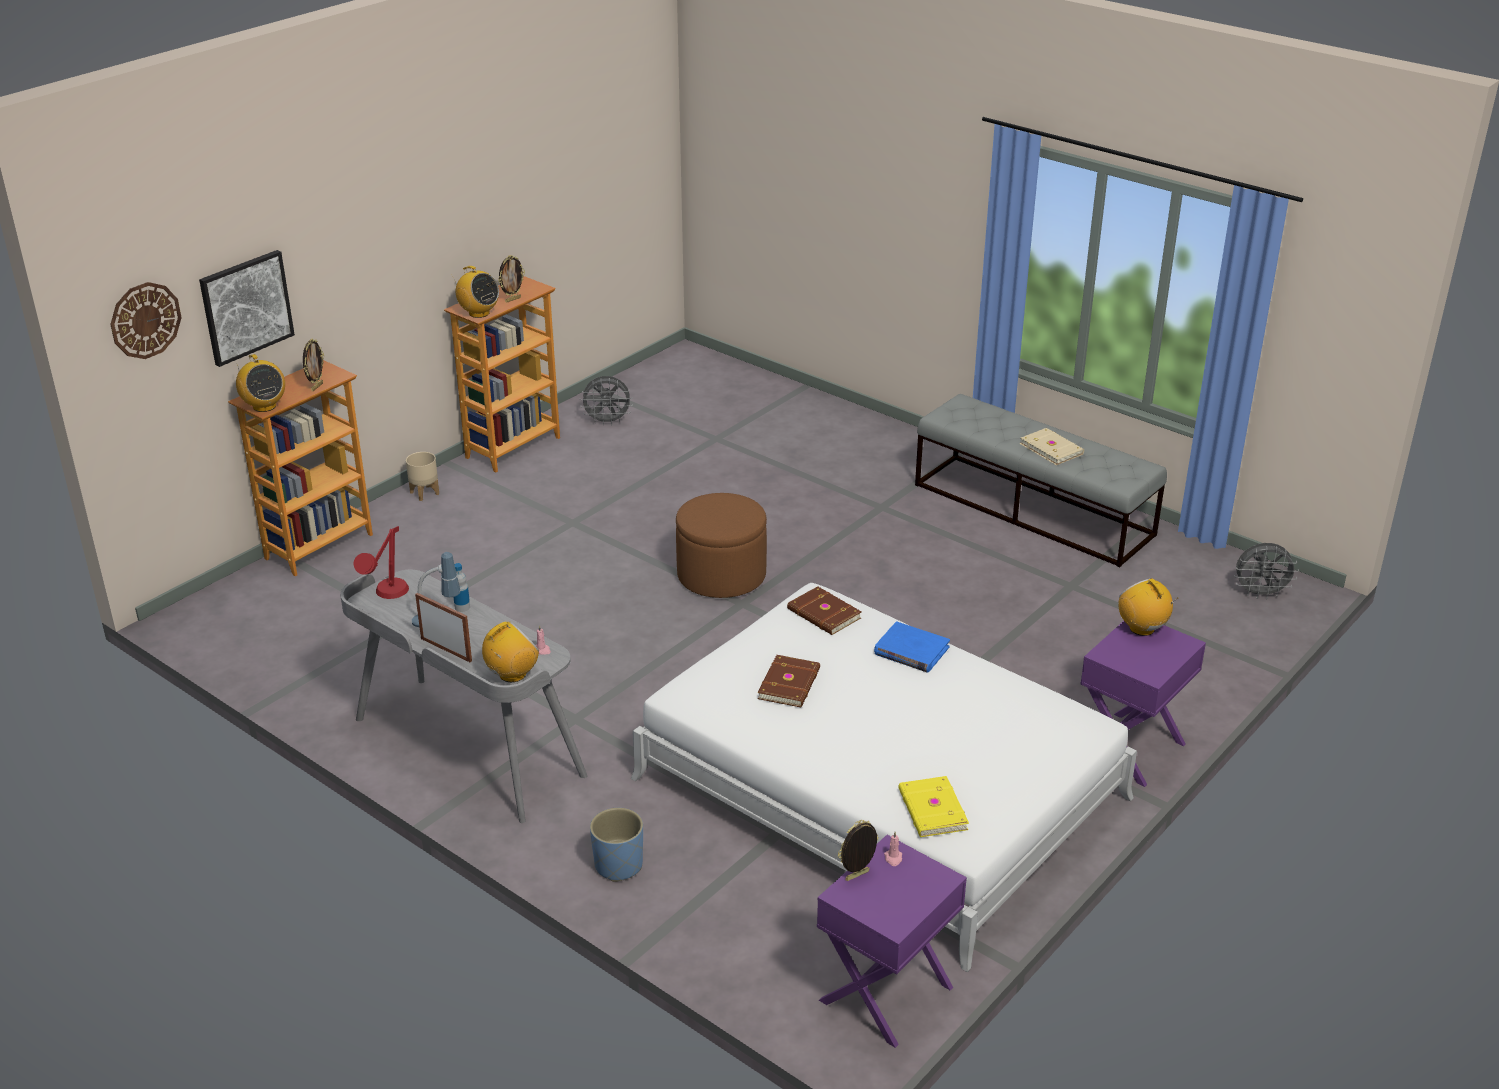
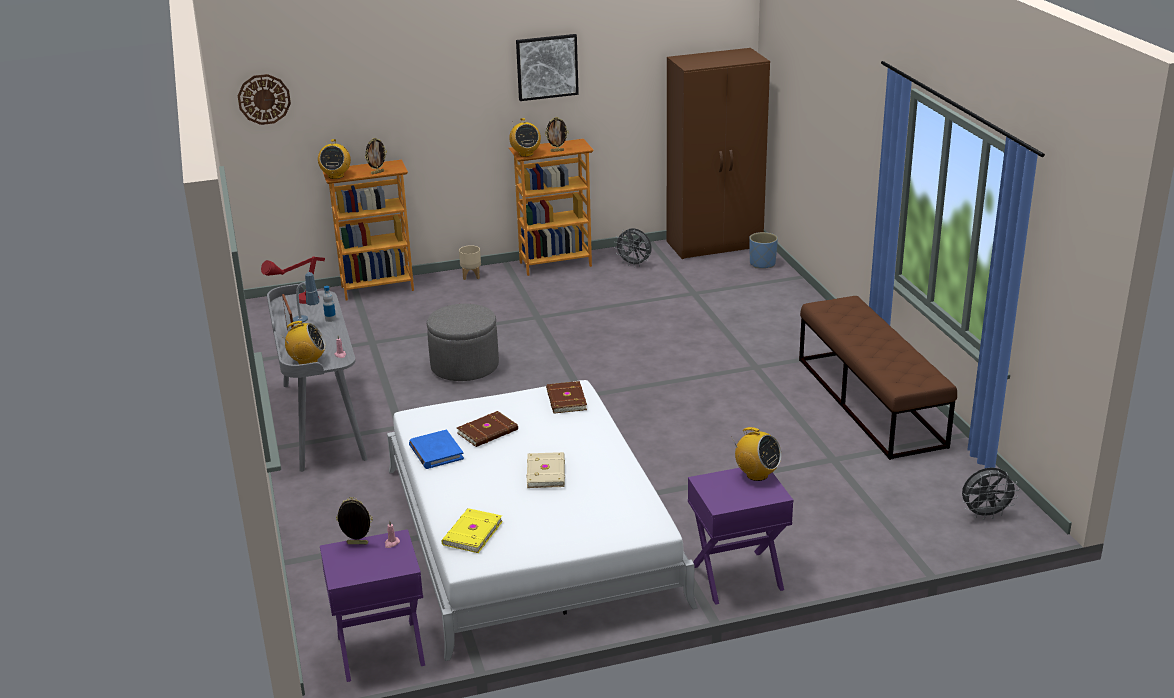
camera: 35 degrees right, 5 degrees down
(246, 307) = (342, 108): picture -> picture (547, 67)
(561, 614) = (464, 366): none -> grey ottoman
(618, 865) = (322, 514): blue planter -> blue planter (762, 264)
(671, 371) = (715, 245): none -> brown wardrobe
(721, 575) = (591, 375): brown ottoman -> none
(911, 651) = (591, 439): blue book -> blue book (436, 452)
(1033, 510) = (870, 402): grey bench -> brown bench
(1052, 448) = (876, 348): beige book -> beige book (547, 472)
(1142, 628) = (756, 474): radio -> radio turned 120 degrees clockwise
(1260, 594) = (985, 514): grey fan -> grey fan turned 45 degrees counterclockwise

